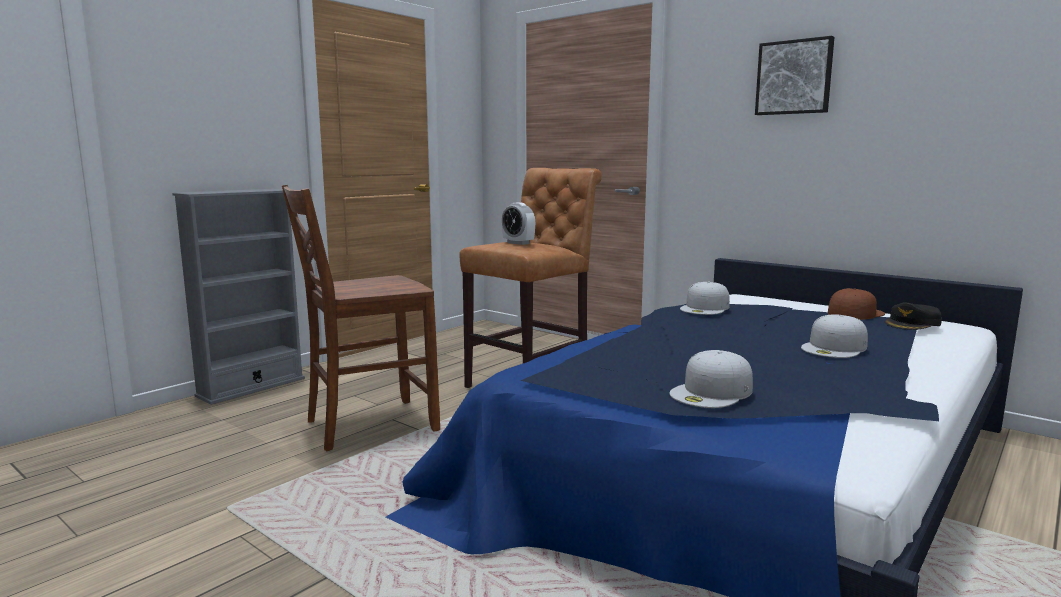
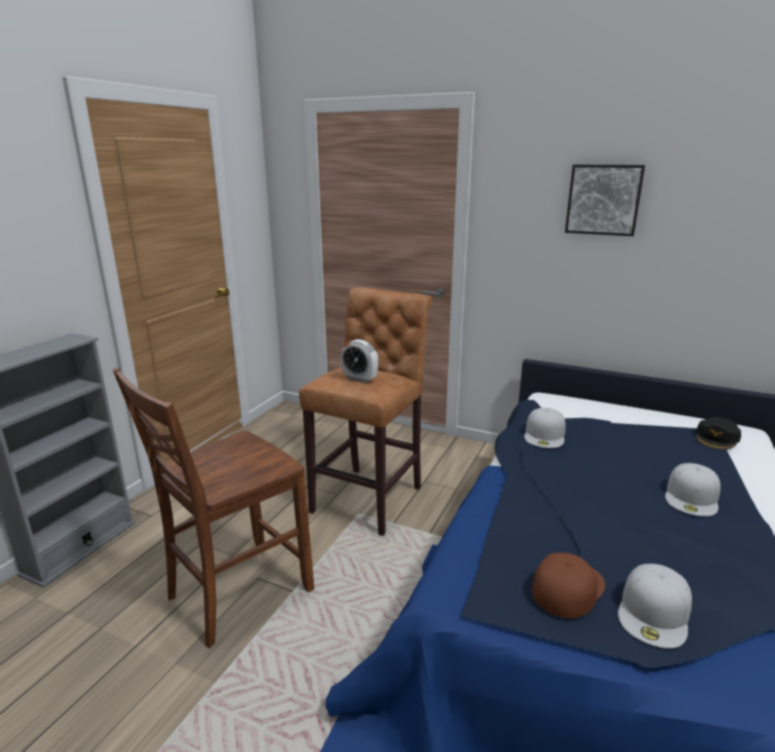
camera: 15 degrees left, 10 degrees up
(855, 313) = (663, 424): brown cap -> brown cap (567, 586)

